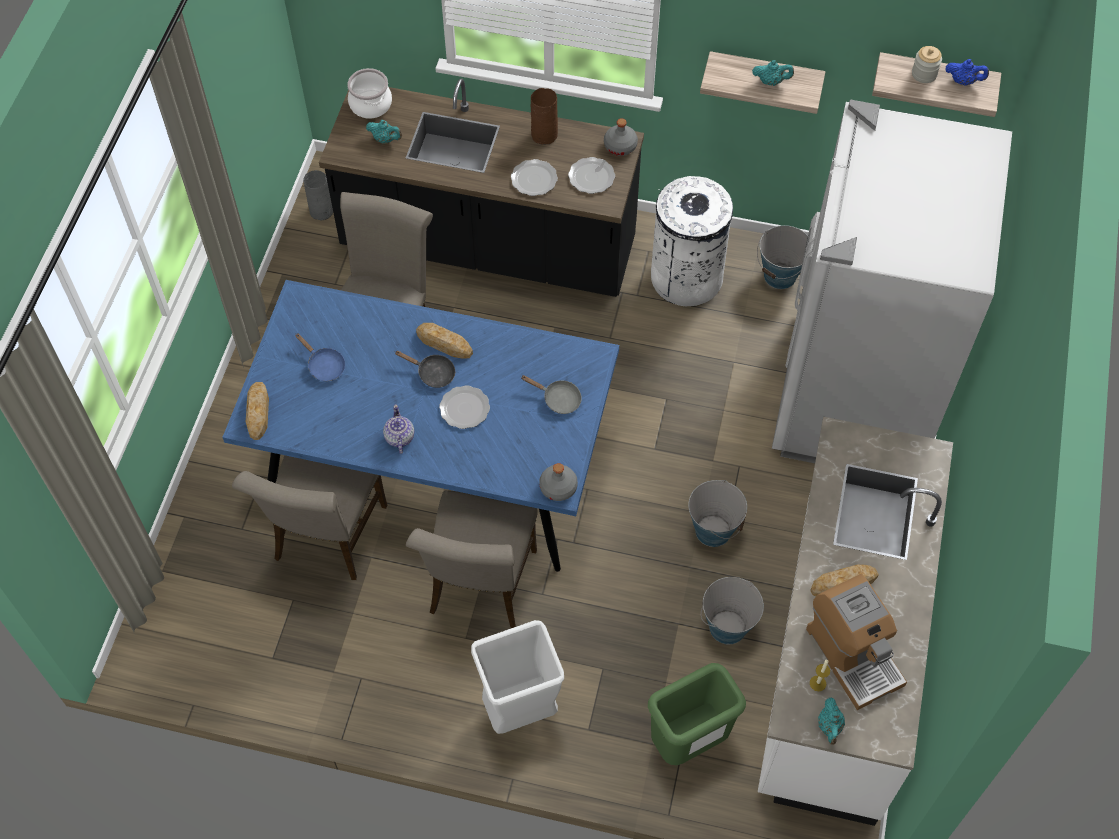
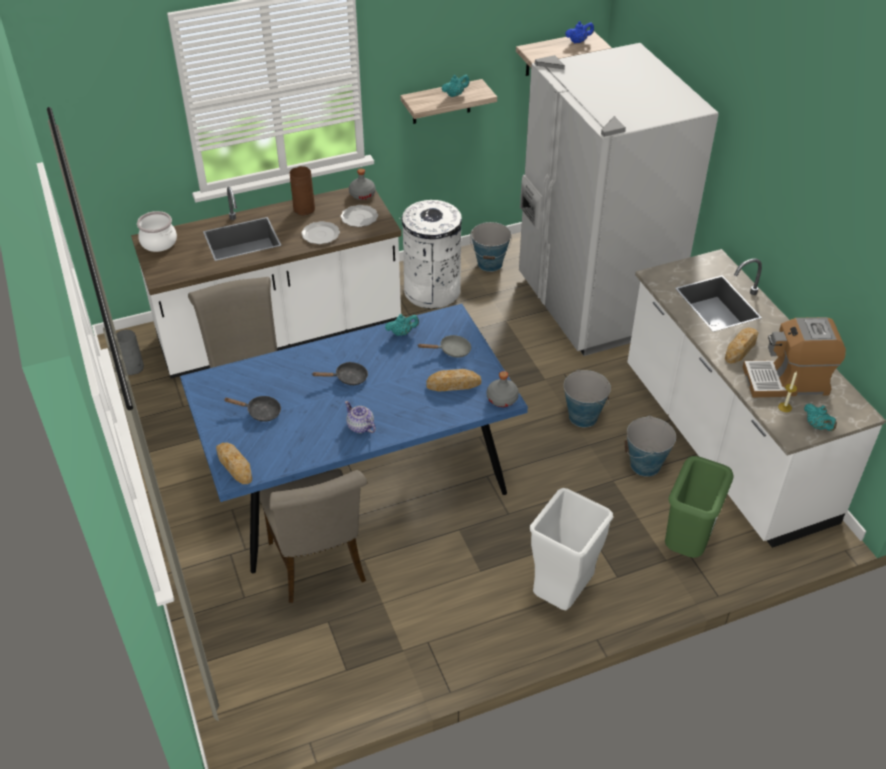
camera: 35 degrees left, 15 degrees down
(324, 365) = (260, 412): blue frying pan -> black frying pan
(385, 139) = (189, 256): turquoise teapot -> turquoise teapot (402, 333)
(444, 343) = (339, 357): bread -> bread (453, 384)
(465, 409) = (392, 387): plate -> none
(481, 588) = (462, 534): beige chair -> none
(488, 246) = (280, 333): black counter -> white counter
(853, 654) = (787, 381): coffee machine -> coffee machine turned 150 degrees clockwise
(924, 74) = (552, 46): jar -> none

